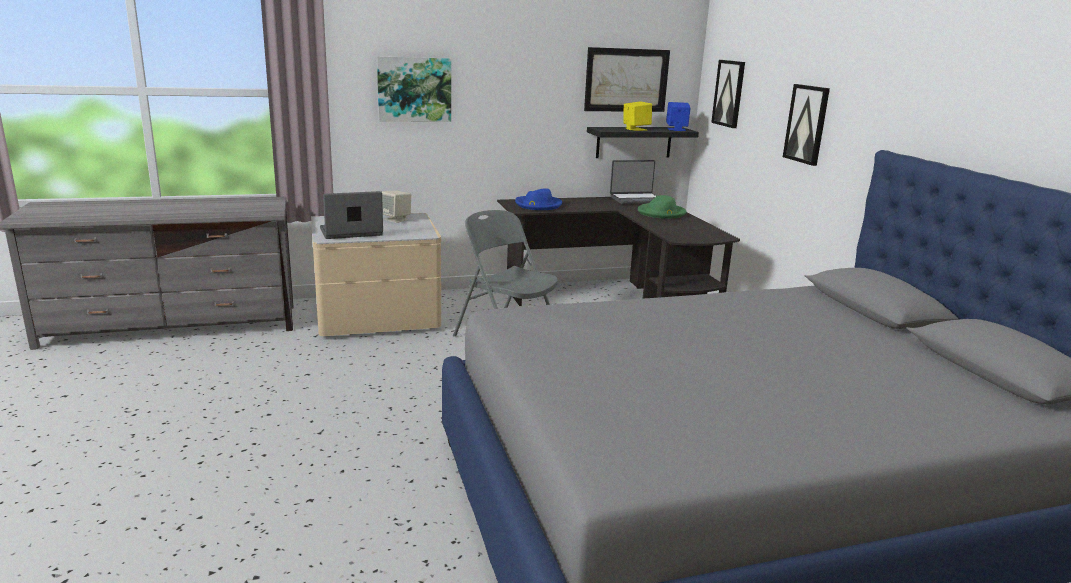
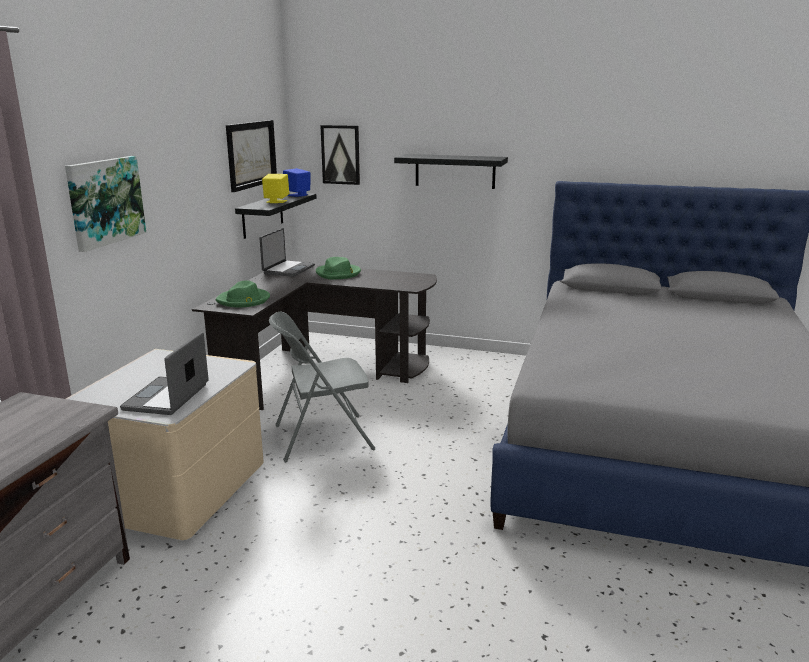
camera: 55 degrees left, 0 degrees up
(396, 219) = (156, 366): beige speaker -> none
(538, 205) = (244, 300): blue hat -> green hat
(807, 124) = (455, 171): picture -> black shelf

